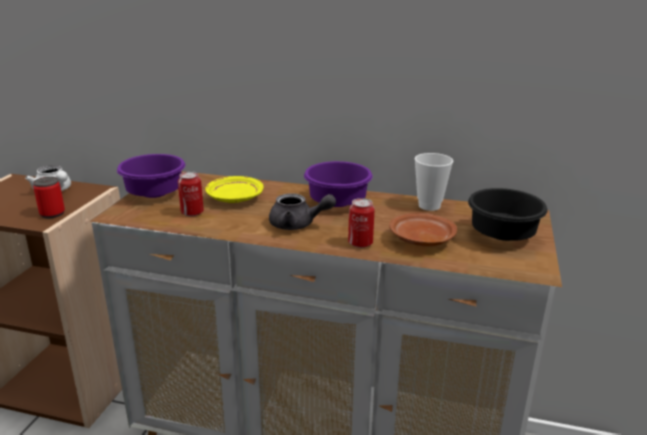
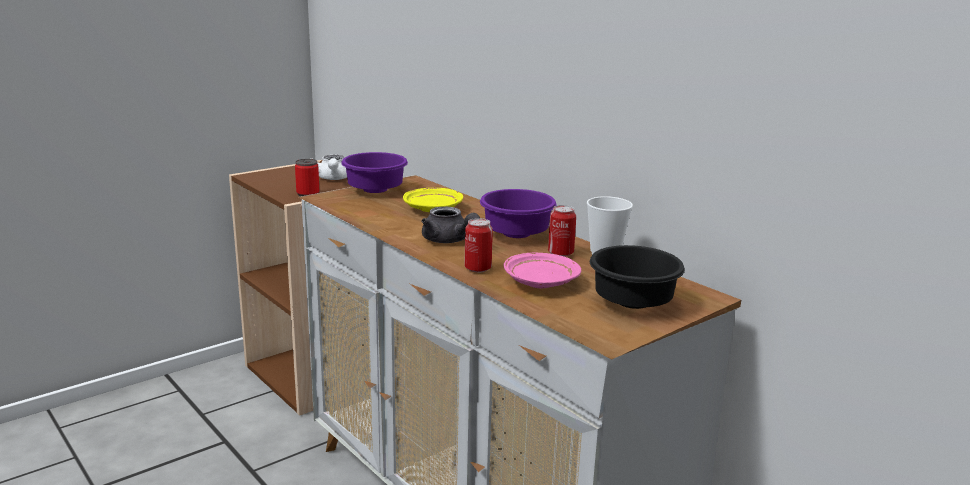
camera: 35 degrees right, 5 degrees down
(192, 213) = (380, 210): can -> can (560, 253)
(421, 239) = (540, 282): brown plate -> pink plate

